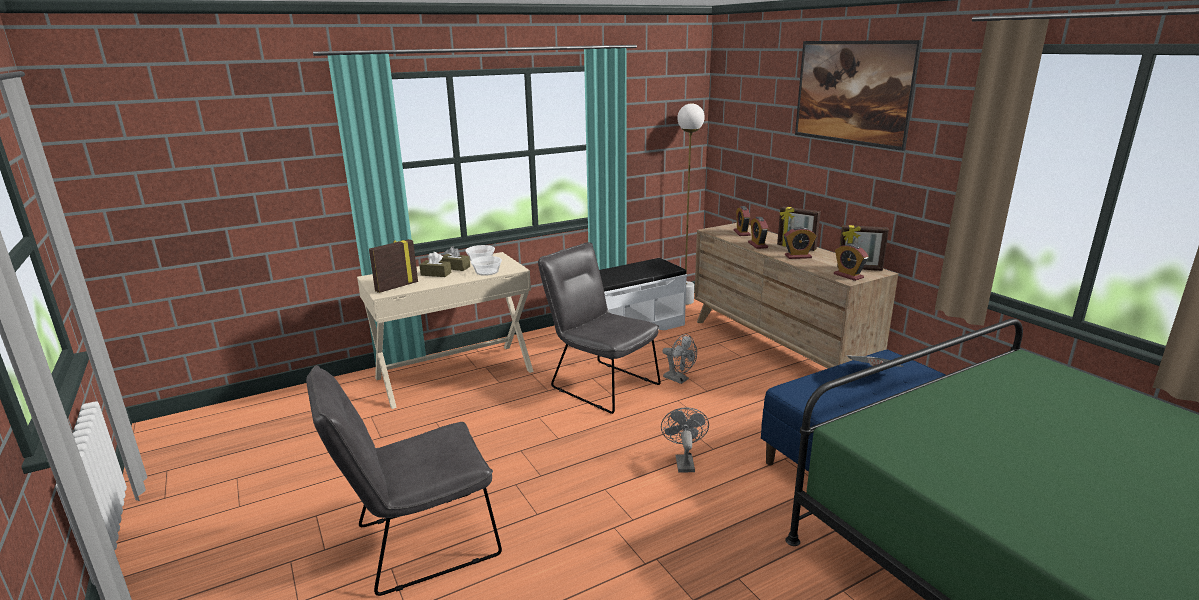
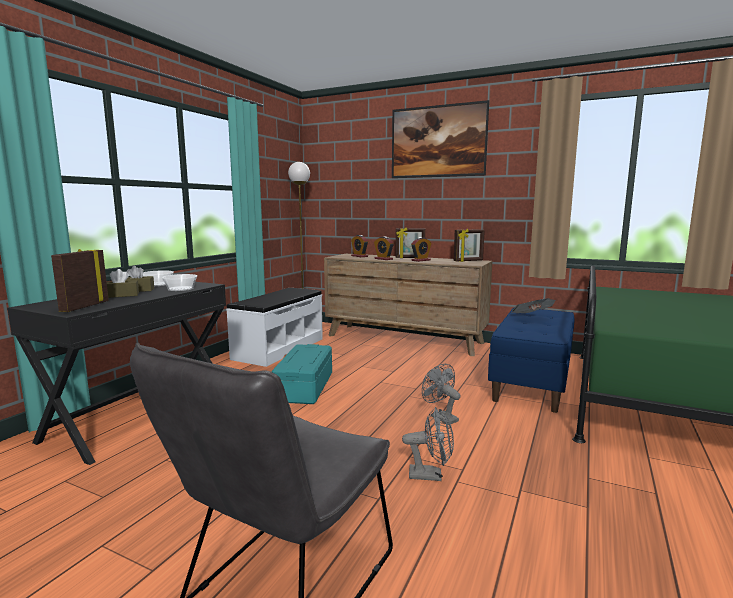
camera: 35 degrees left, 10 degrees down
(454, 374) = (142, 414): beige desk -> black desk
(599, 384) = (304, 387): grey chair -> turquoise storage box
(679, 379) = (363, 369): grey fan -> grey fan (431, 475)
(848, 276) = (470, 263): alarm clock -> none

